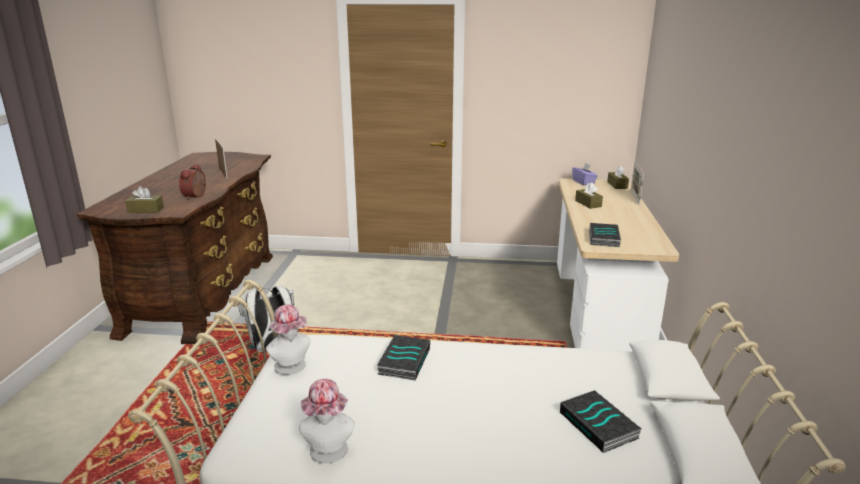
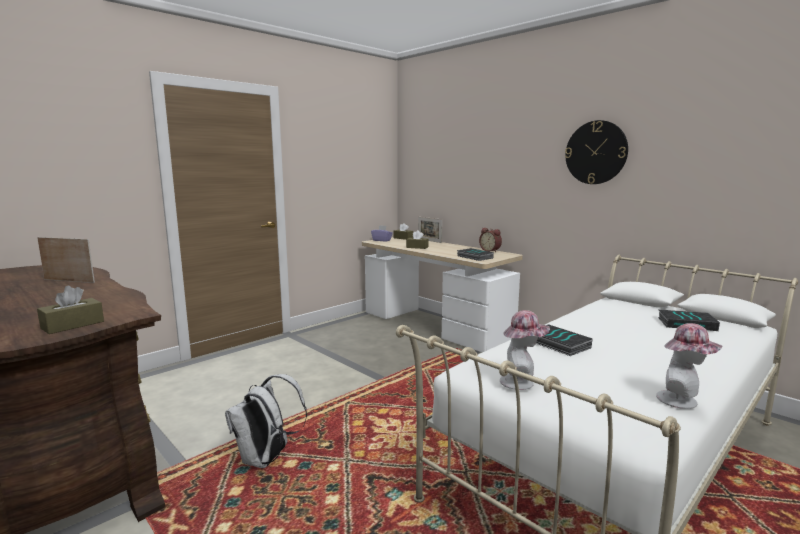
camera: 50 degrees left, 10 degrees down
(196, 196) = (108, 300): alarm clock -> alarm clock (490, 250)
(751, 129) = (596, 152): none -> wall clock

